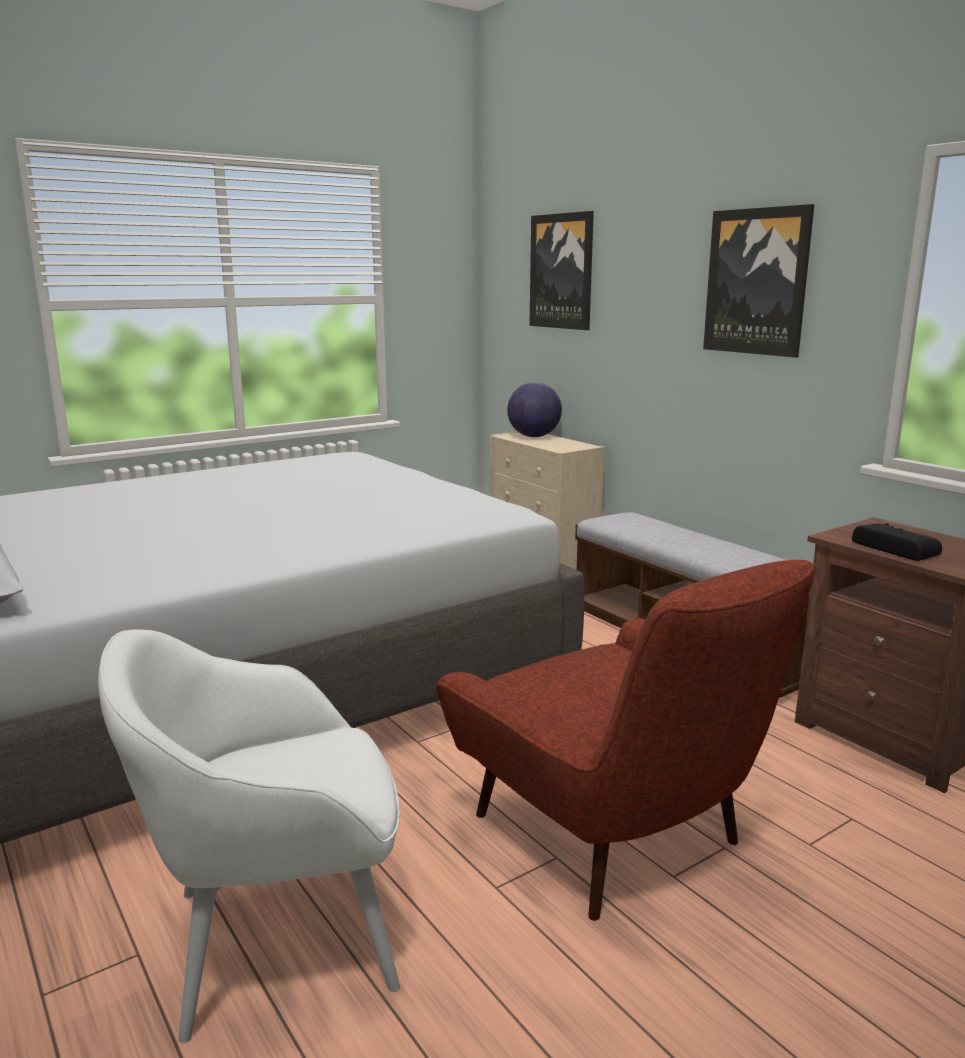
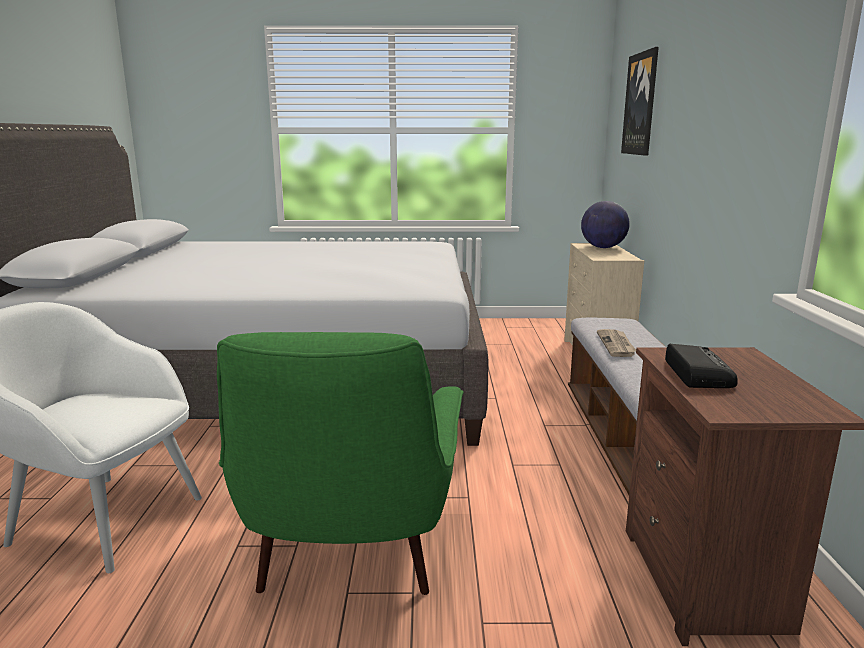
camera: 35 degrees right, 0 degrees up
(616, 838) = (350, 551): red armchair -> green armchair
(674, 541) = (617, 345): none -> newspaper
(757, 282) = (737, 101): picture -> none

